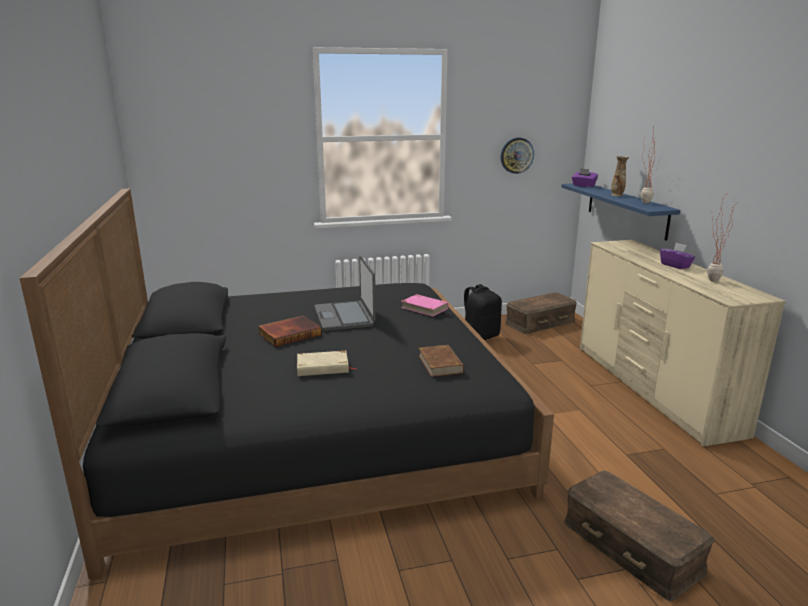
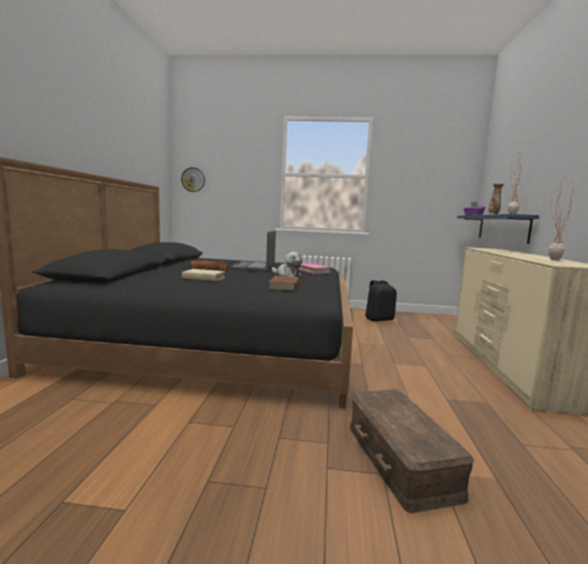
camera: 20 degrees right, 10 degrees down
(408, 330) = (287, 275): none -> plush toy
(516, 155) = (422, 193): wall clock -> wall clock (193, 179)
(540, 323) = (433, 319): brown storage box -> none
(675, 265) = (526, 255): purple tissue box -> none

